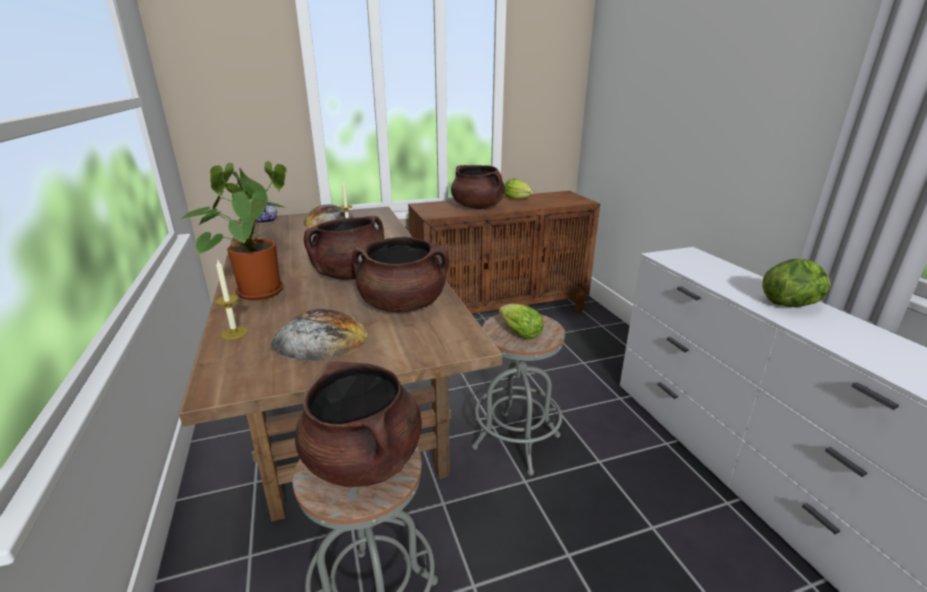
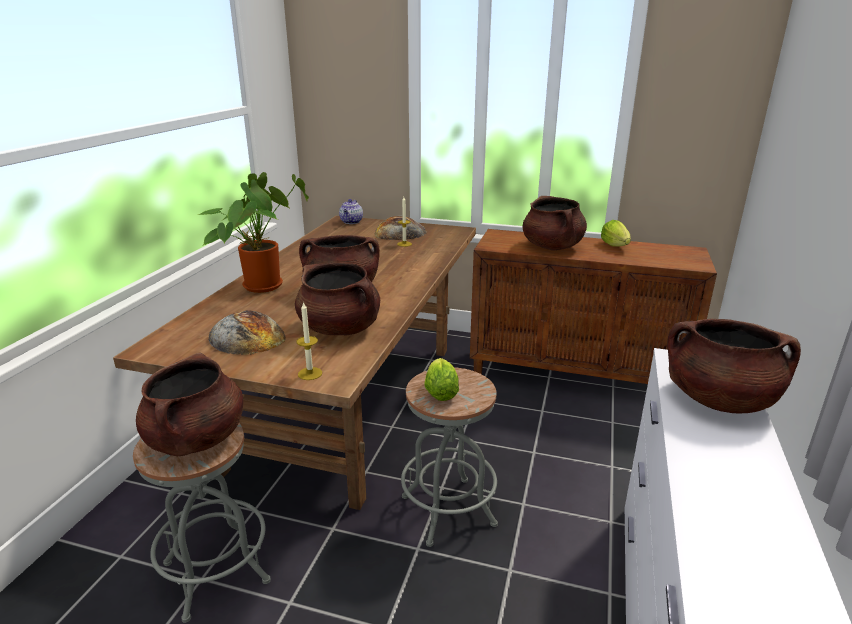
camera: 35 degrees right, 0 degrees up
(234, 333) = (206, 313): candle -> candle (310, 373)
(719, 271) = (719, 400): none -> brown cooking pot
(791, 304) = (738, 470): lettuce -> none

